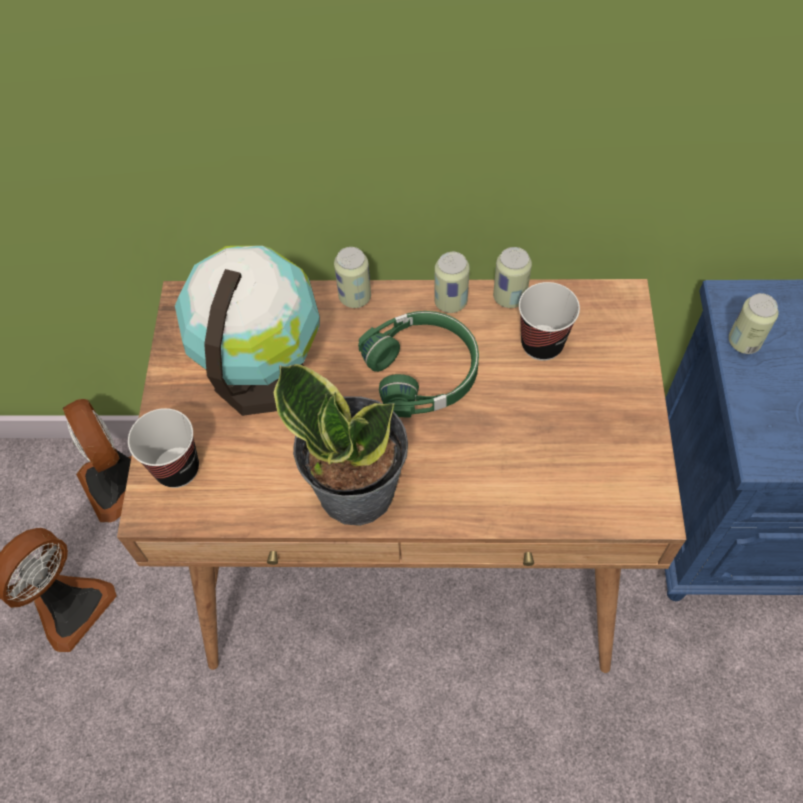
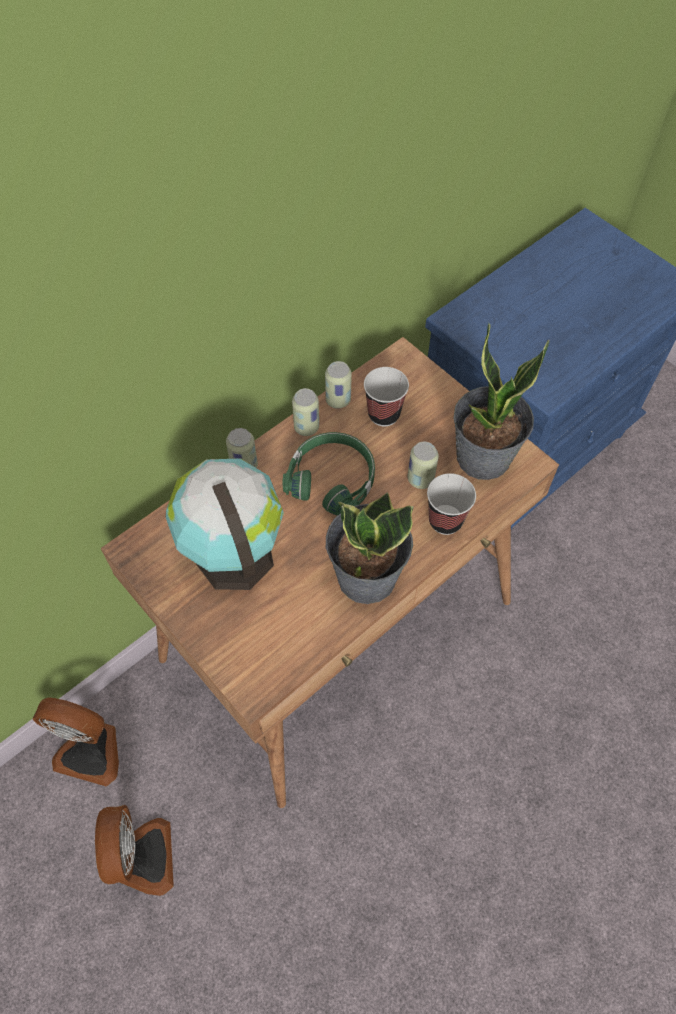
camera: 45 degrees left, 0 degrees up
(177, 468) = (243, 653): cup -> cup (445, 520)
(602, 466) = (483, 458): none -> potted plant
(744, 342) = (480, 339): can -> can (420, 479)

